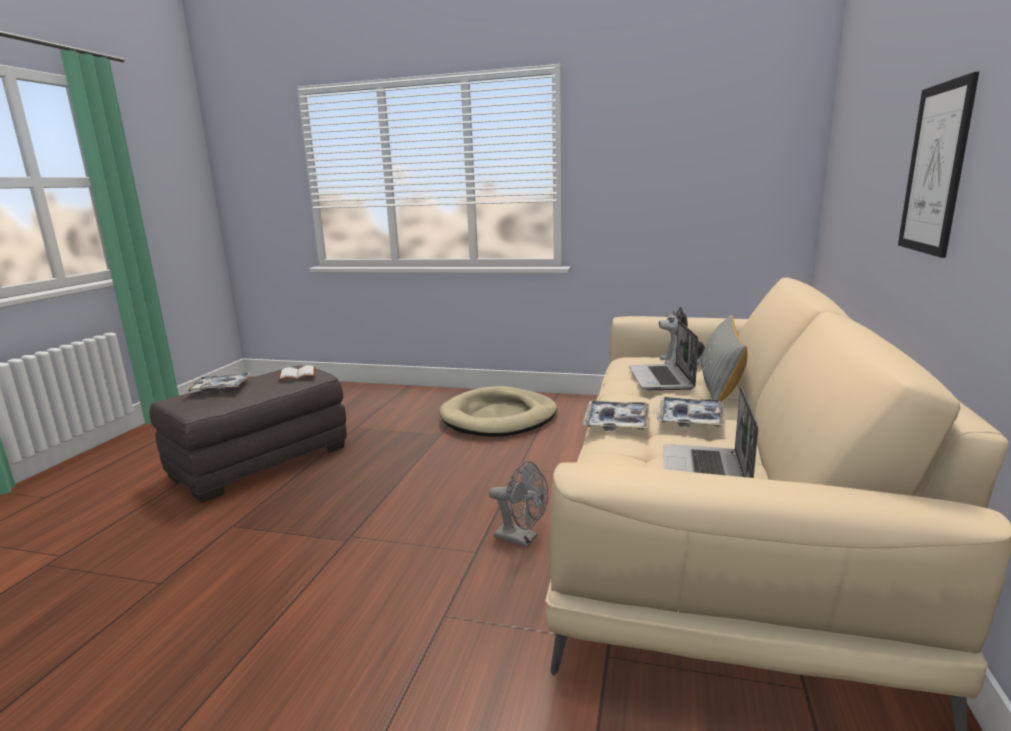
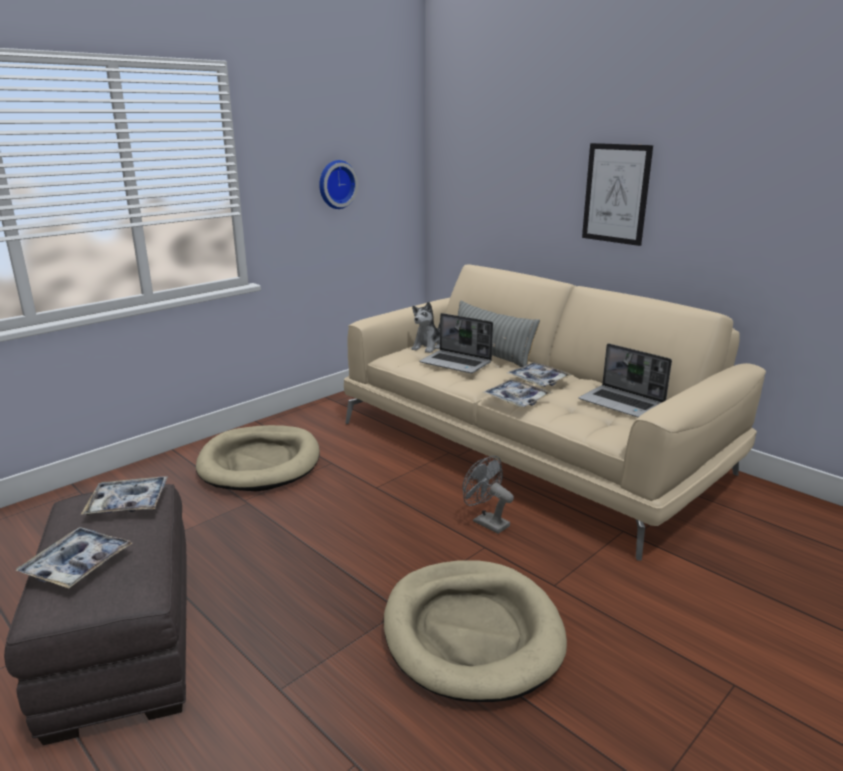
camera: 60 degrees left, 5 degrees up
(297, 375) = (128, 503): white book -> tray
(334, 587) = (472, 632): none -> beige dog bed
(522, 539) = (486, 522): grey fan -> grey fan turned 105 degrees counterclockwise
(676, 178) = (336, 184): none -> wall clock

